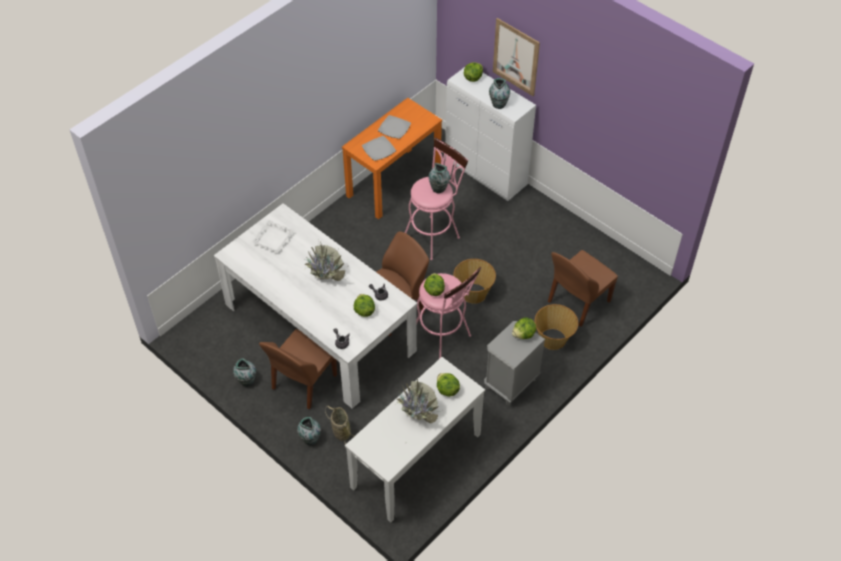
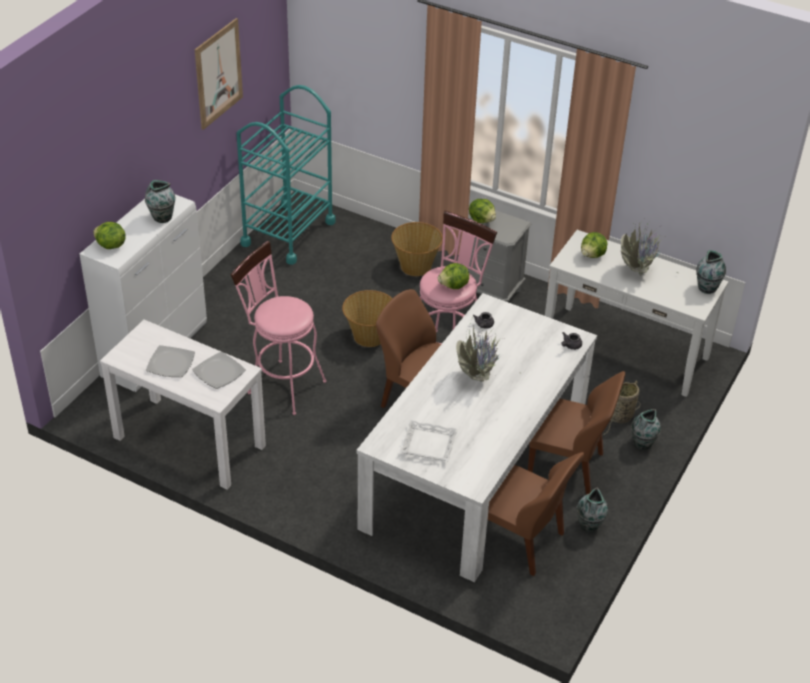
camera: 105 degrees left, 10 degrees down
(364, 311) = (515, 334): lettuce -> none
(394, 182) = (188, 441): orange console table -> white console table
(439, 188) = (280, 305): vase -> vase (707, 287)
(516, 57) = (121, 161): picture -> picture (218, 73)
(577, 302) = (356, 252): brown chair -> brown chair (521, 541)
(610, 263) = (288, 233): none -> turquoise cart

